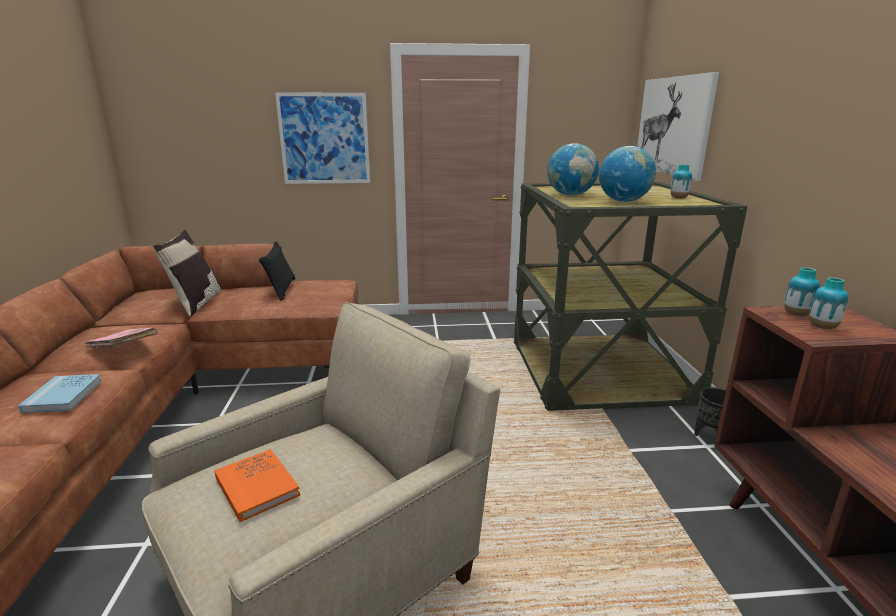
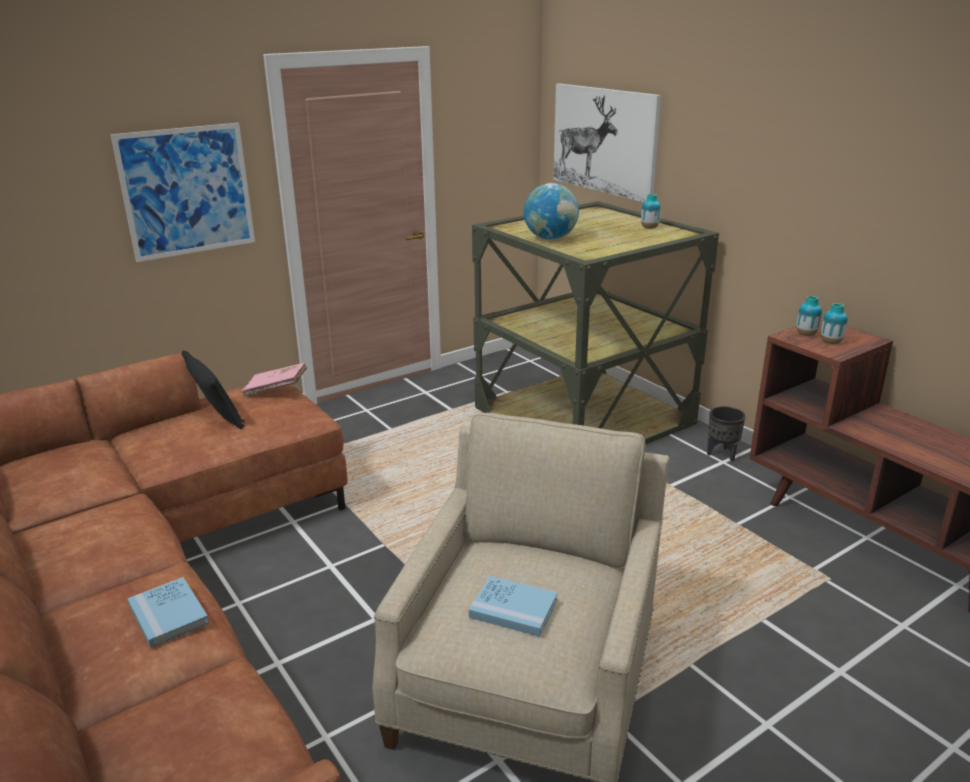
camera: 30 degrees left, 5 degrees up
(123, 348) = (133, 543): pink book -> pink book (276, 389)
(195, 304) = (119, 463): pillow -> none
(257, 487) = (513, 608): orange book -> blue book
(623, 201) = (611, 241): globe -> none

